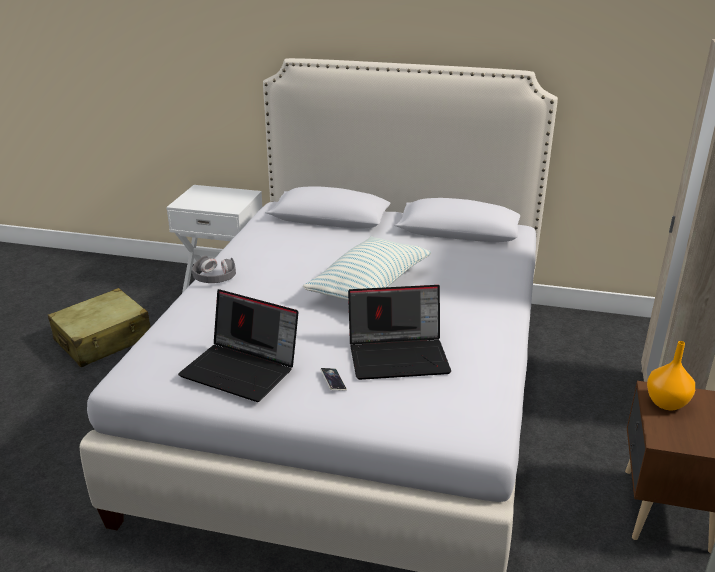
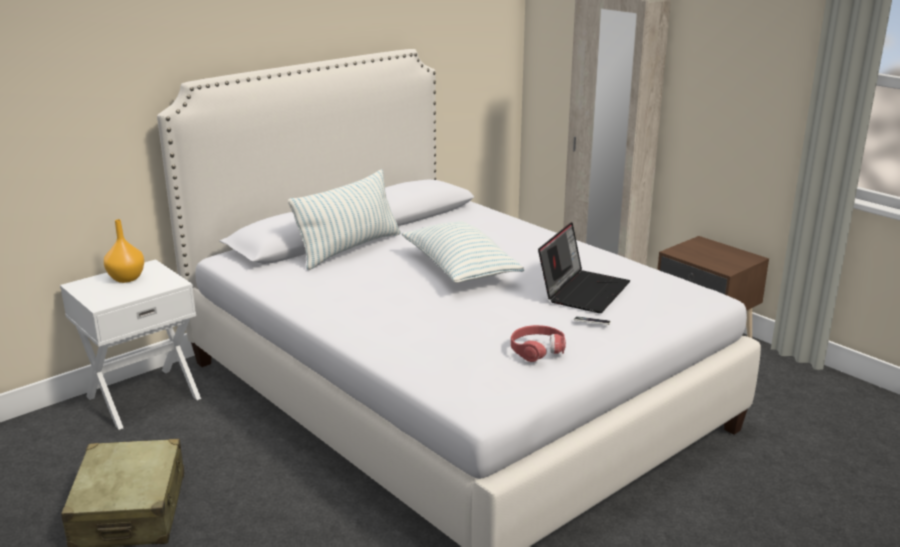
camera: 55 degrees left, 5 degrees down
(214, 277) = (338, 323): grey headphones -> none
(242, 369) = (537, 349): laptop -> red headphones
(348, 235) = (349, 249): none -> pillow
(666, 403) = (692, 254): orange vase -> orange vase (126, 279)

